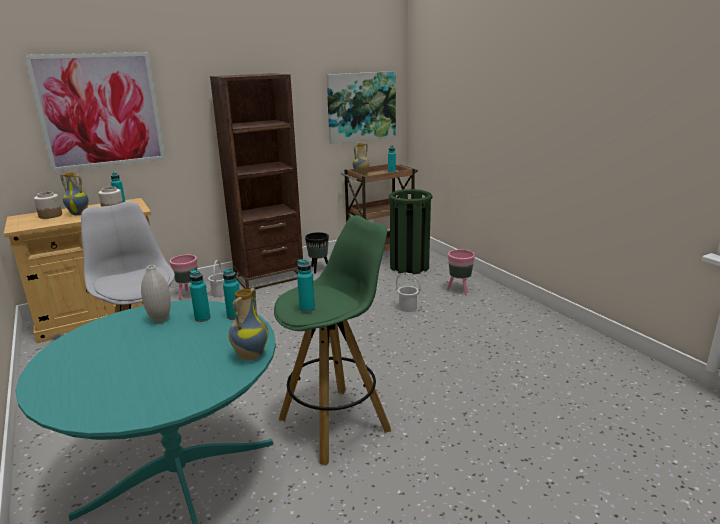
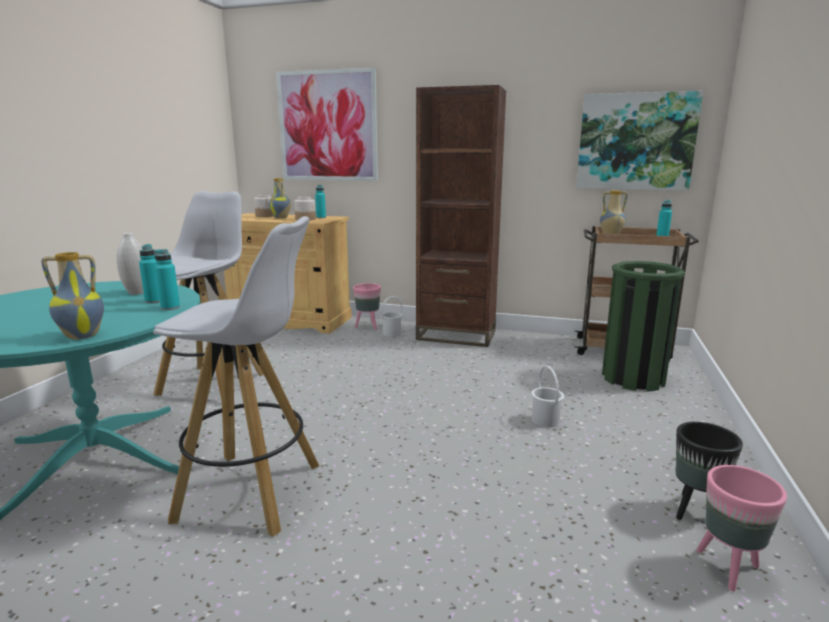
camera: 45 degrees right, 5 degrees down
(307, 309) = (192, 315): turquoise bottle -> none
(318, 269) = (516, 344): black planter -> black planter (694, 511)
(336, 423) = (252, 492): green stool -> white stool
(459, 290) = (659, 432): pink planter -> pink planter (729, 569)

